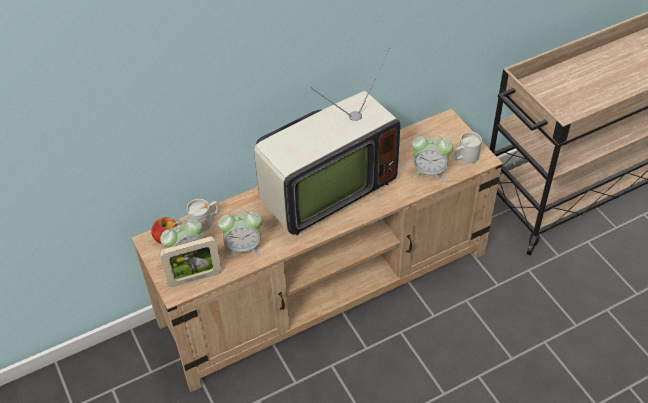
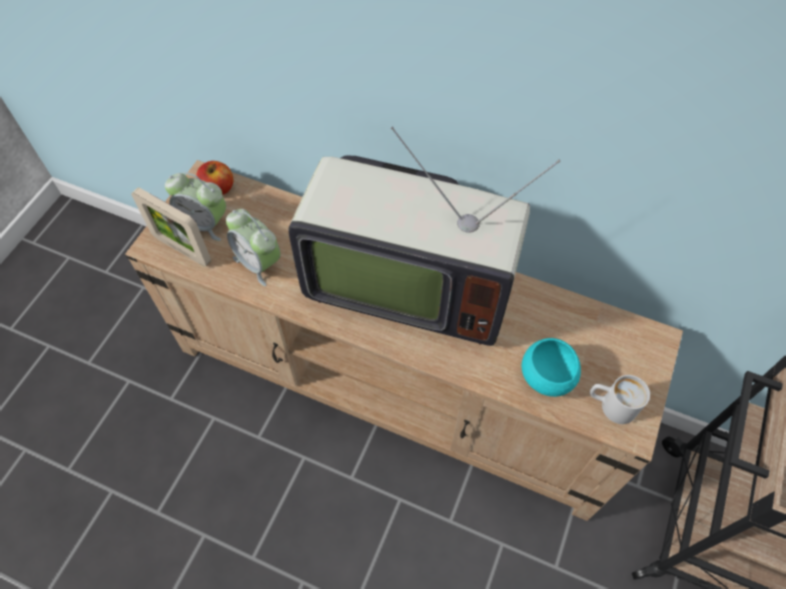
camera: 50 degrees right, 10 degrees up
(205, 221) = (267, 205): white mug -> none
(429, 171) = (546, 377): alarm clock -> turquoise bowl

